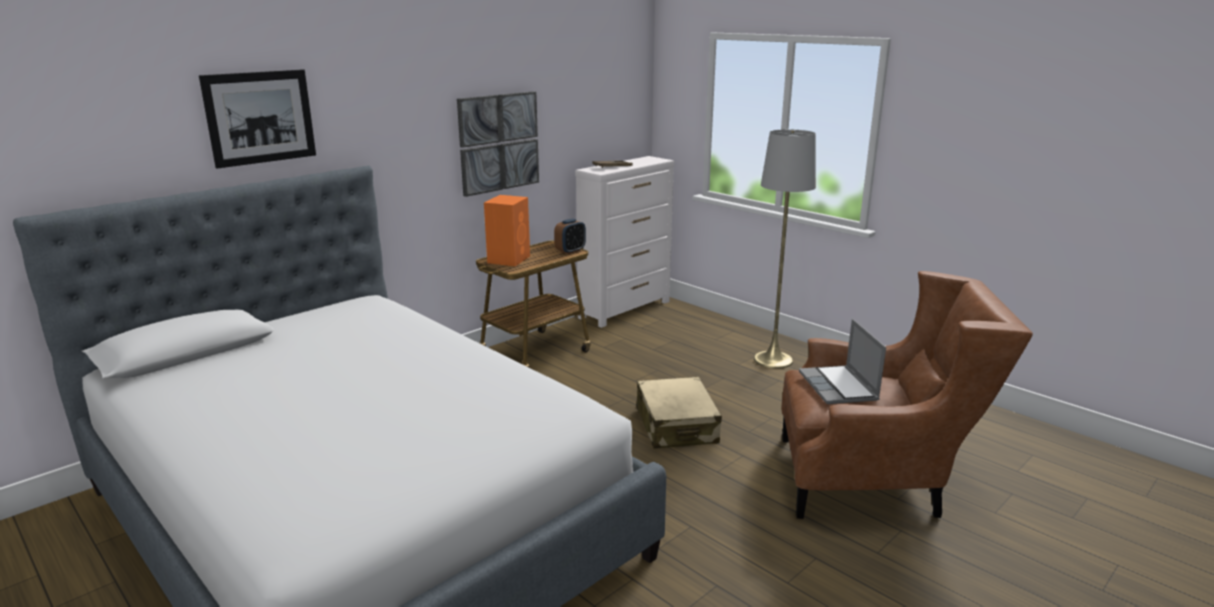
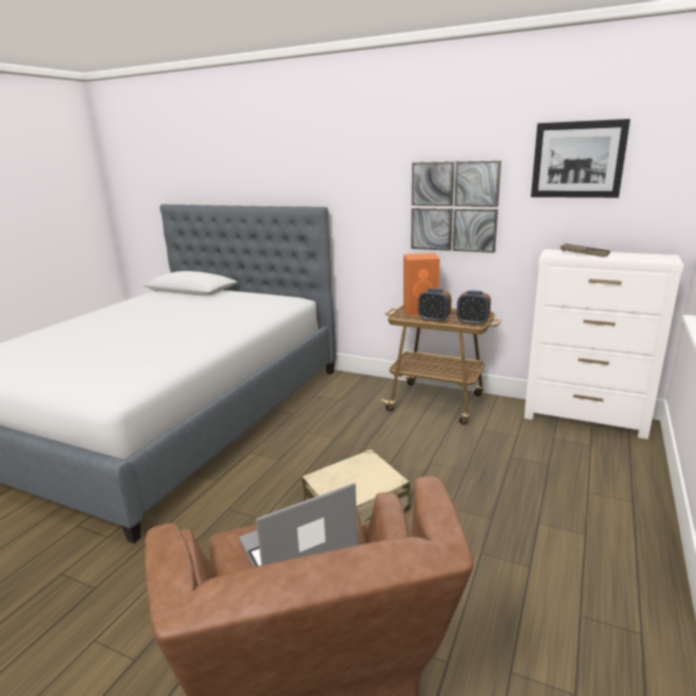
camera: 70 degrees right, 0 degrees up
(260, 117) = (269, 165): picture -> picture (577, 160)
(543, 260) = (434, 319): none -> alarm clock
(773, 360) = (585, 551): grey floor lamp -> none

